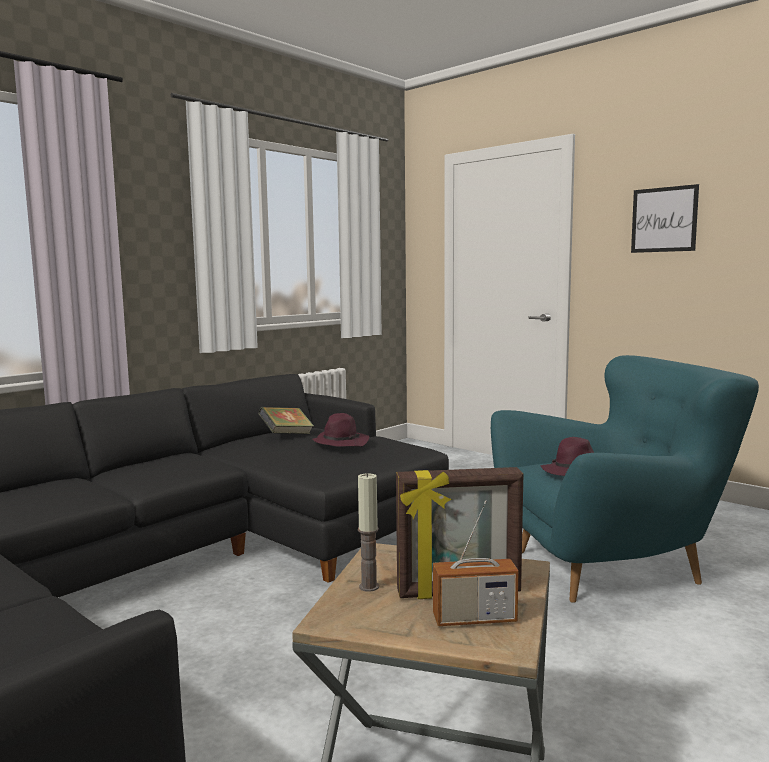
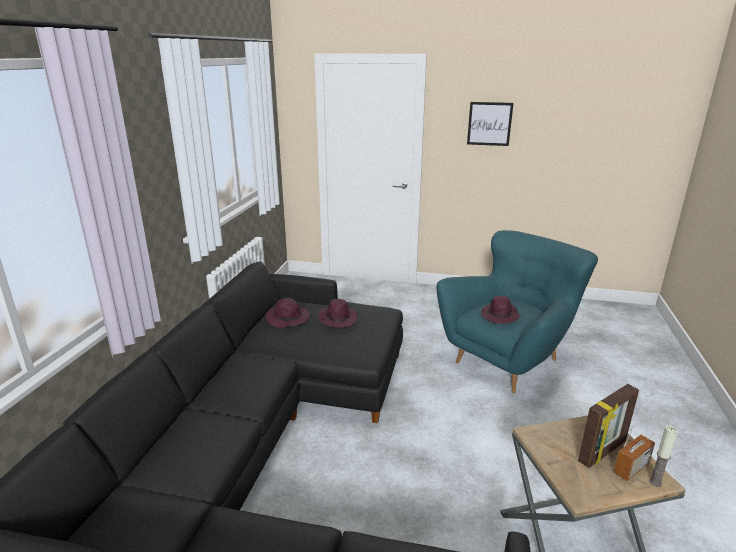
camera: 30 degrees left, 15 degrees up
(286, 435) = (288, 319): book -> purple hat
(369, 587) = (563, 464): candle -> candle (655, 482)

